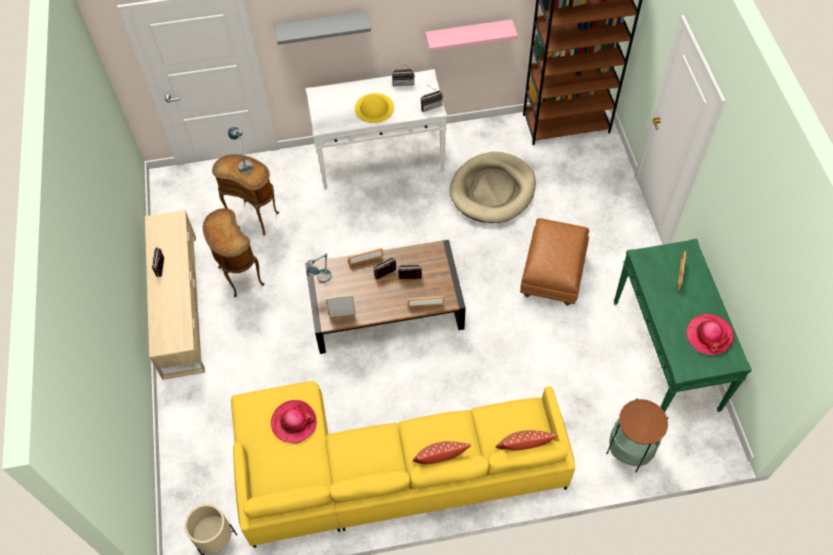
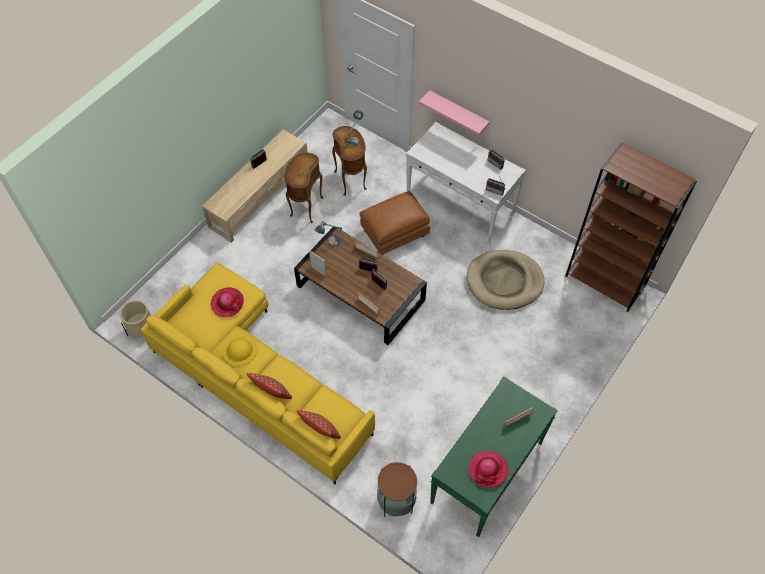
camera: 45 degrees right, 0 degrees up
(322, 27) = (457, 86): grey shelf -> none
(374, 108) = (460, 164): yellow hat -> yellow hat (240, 350)
(468, 34) = (557, 161): pink shelf -> pink shelf (458, 112)
(552, 275) = (477, 363): brown ottoman -> brown ottoman (394, 234)

